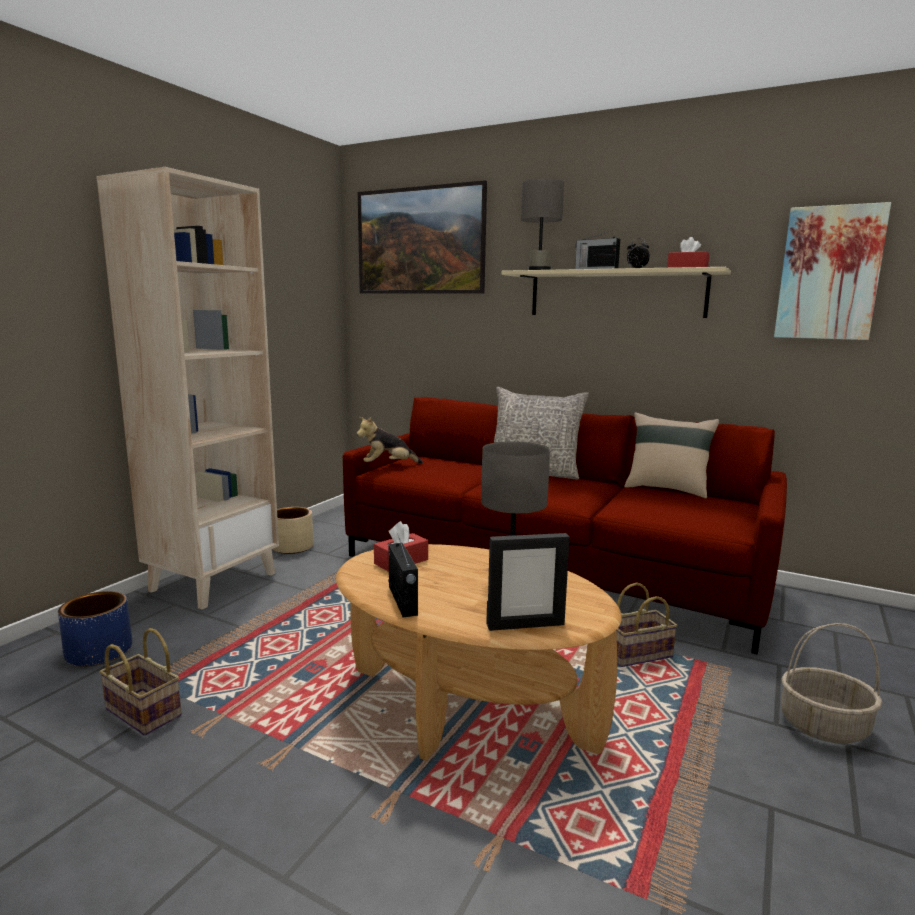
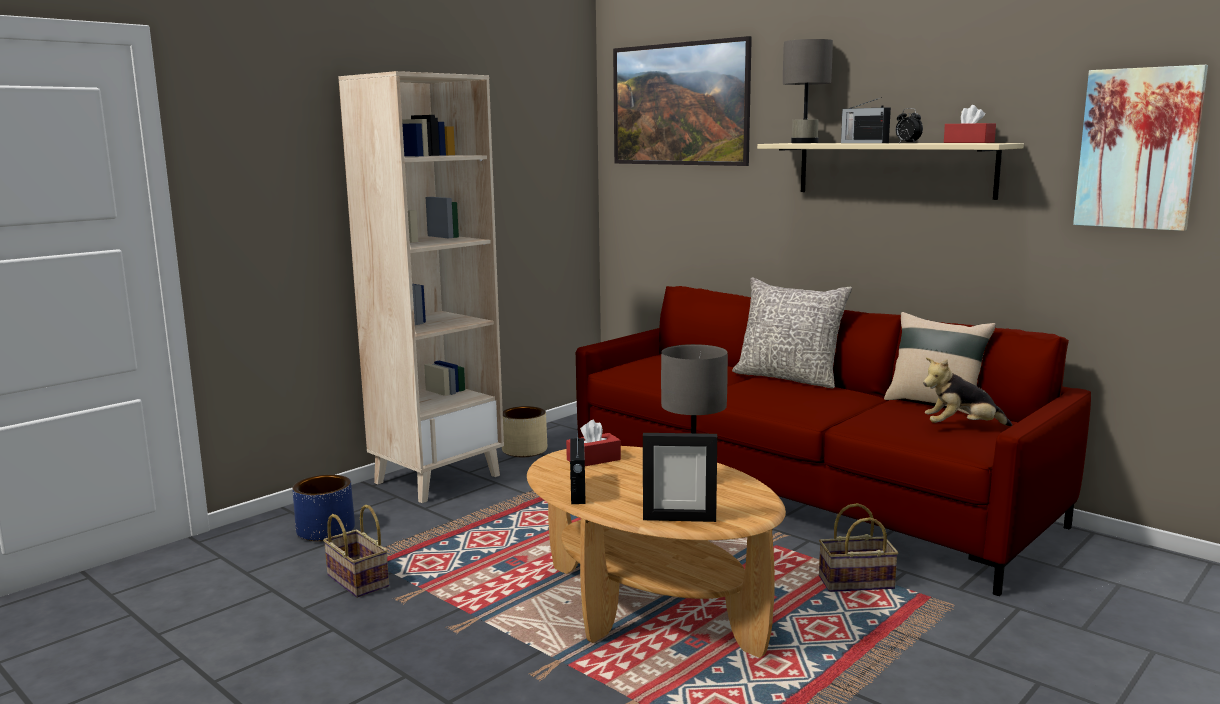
camera: 15 degrees right, 0 degrees up
(388, 465) = (625, 364): plush toy -> plush toy (961, 428)
(823, 726) = (1023, 665): basket -> none

